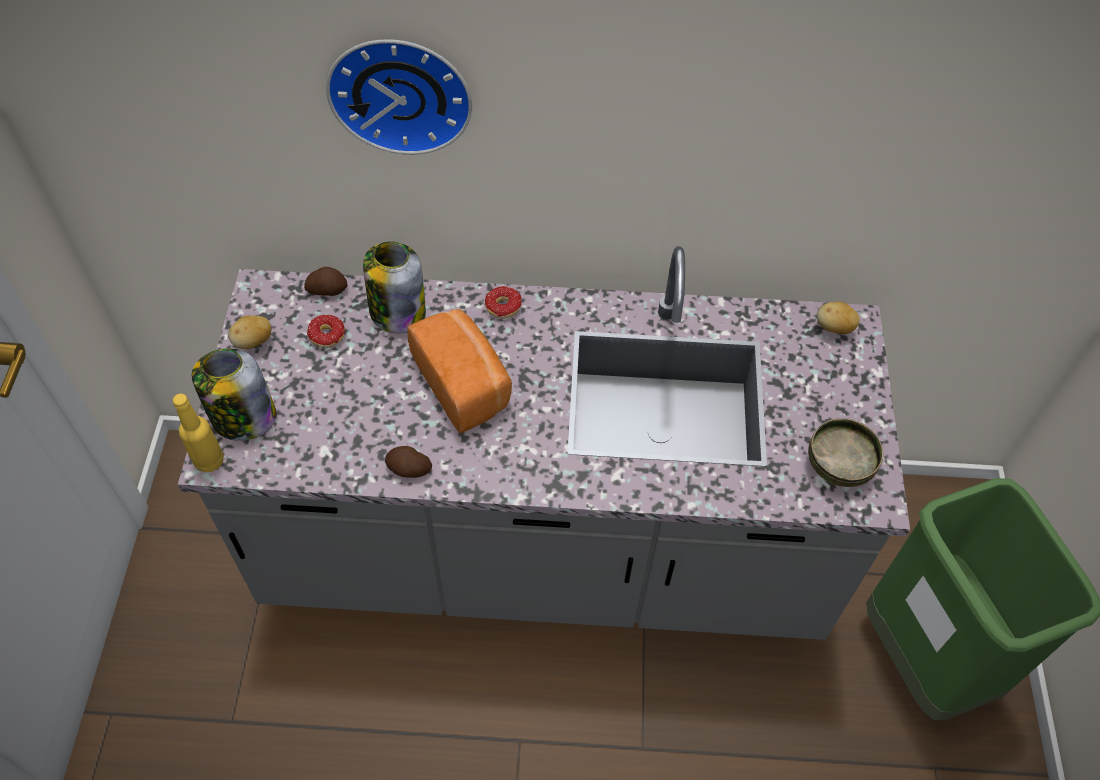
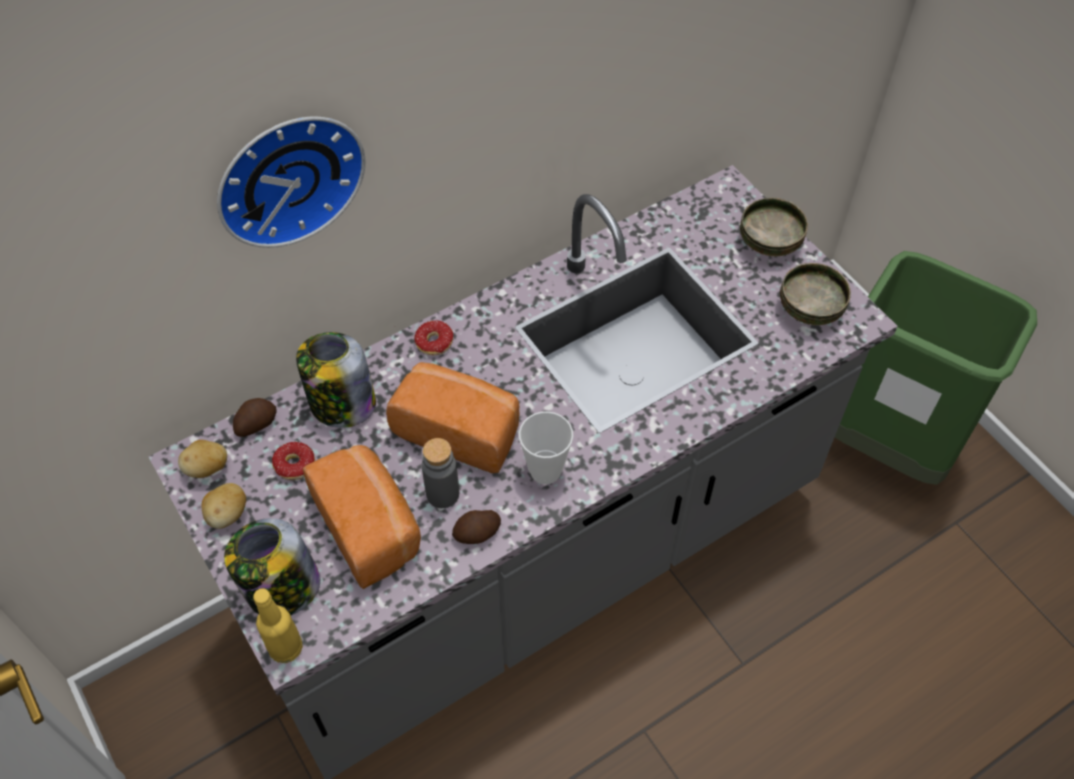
camera: 35 degrees left, 0 degrees up
(338, 413) = (370, 526): none -> bread
(409, 423) = (442, 494): none -> grey bottle
(500, 456) = (545, 471): none -> cup
(834, 328) = (715, 202): potato -> potato (207, 468)
(853, 388) = (769, 242): none -> bowl

